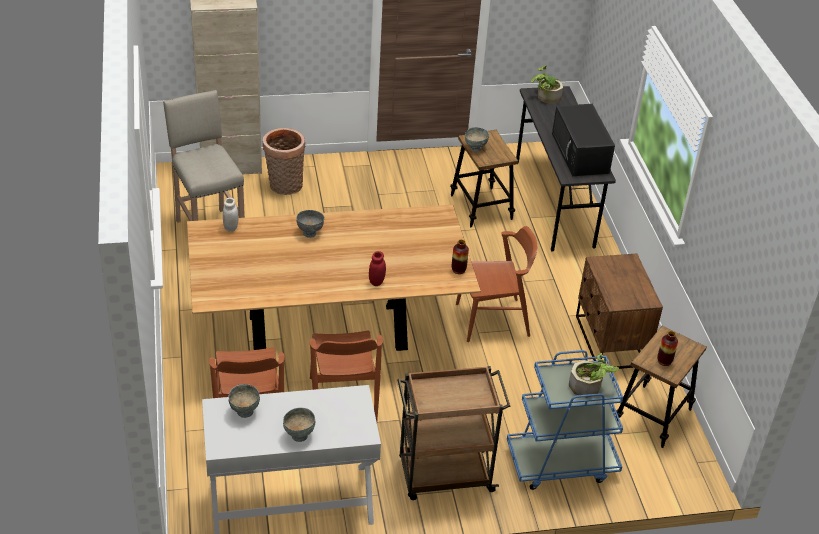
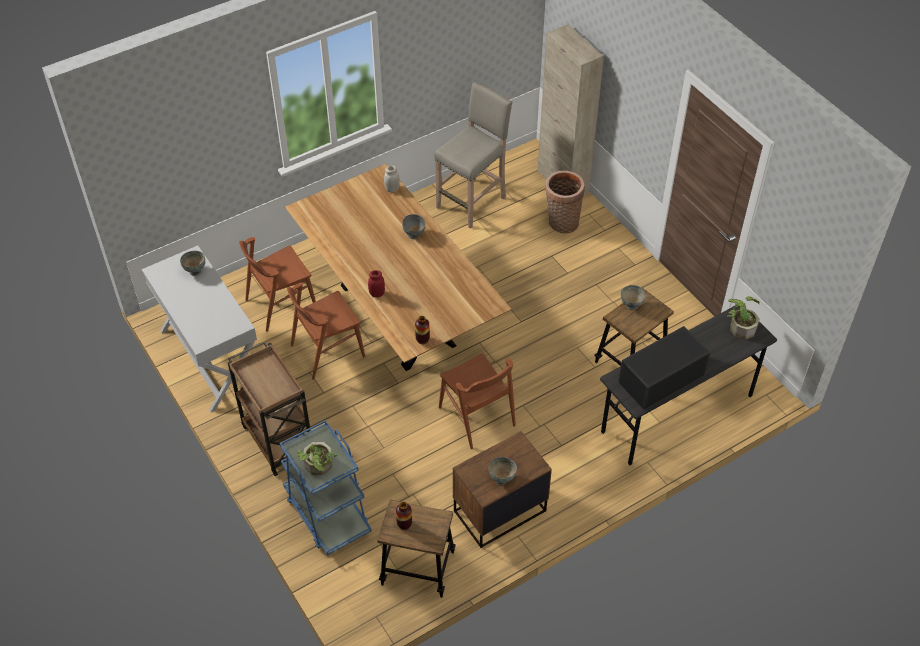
camera: 70 degrees right, 10 degrees up
(299, 435) = (184, 307): grey bowl -> grey bowl (501, 478)

